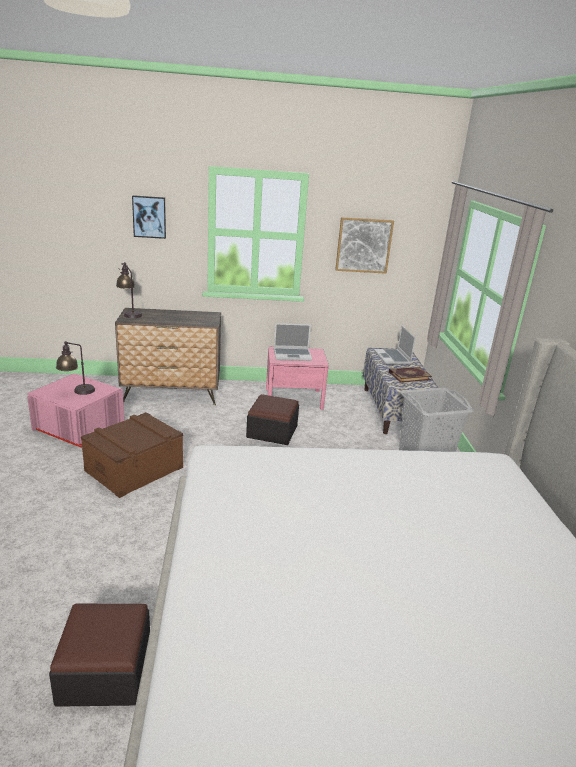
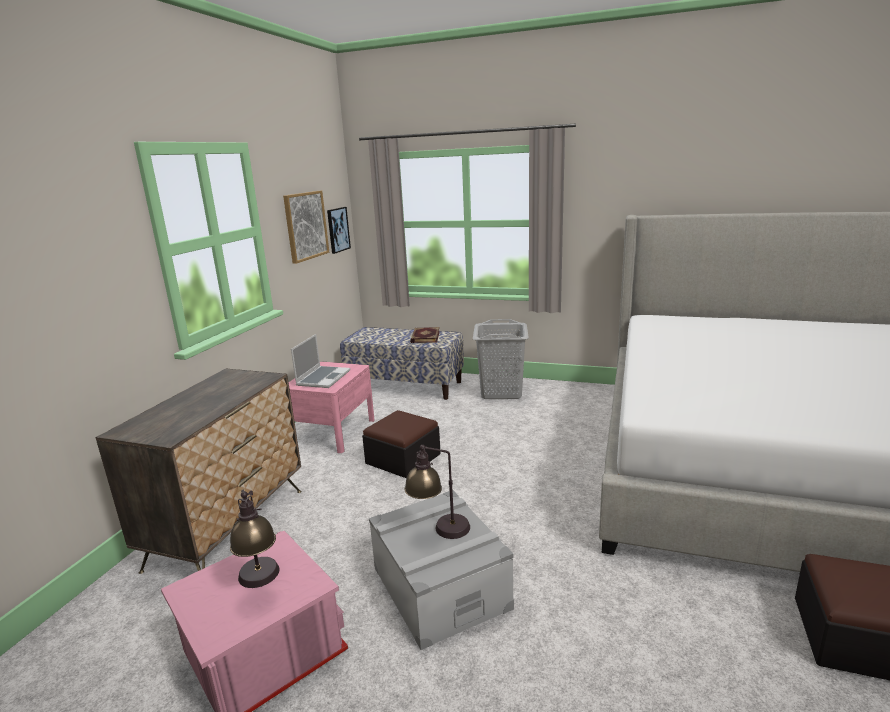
camera: 65 degrees left, 5 degrees down
(129, 313) = (138, 433): table lamp -> table lamp (439, 531)
(134, 469) = (440, 587): brown storage box -> grey storage box
(149, 217) = (66, 250): picture -> picture (337, 229)
(392, 358) = (377, 336): laptop -> none

